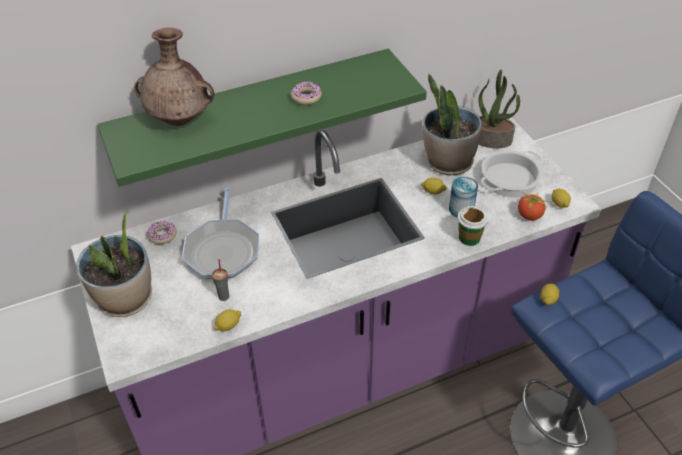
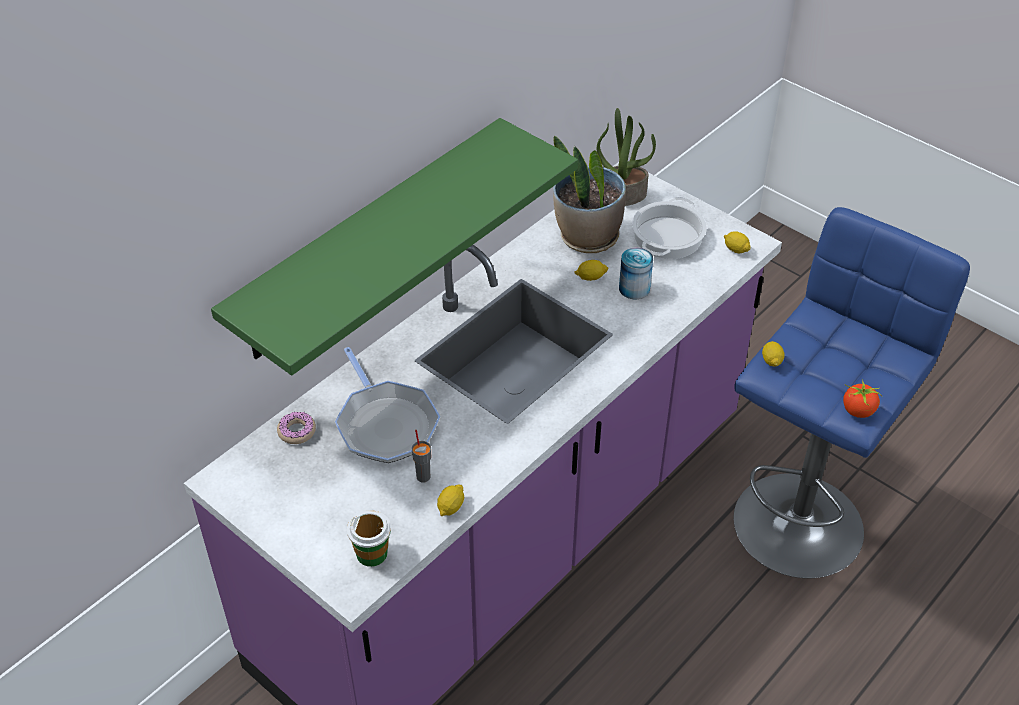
camera: 25 degrees left, 0 degrees up
(126, 299) = (304, 521): potted plant -> none
(180, 120) = (315, 273): brown vase -> none
(306, 97) = (446, 203): donut -> none
(469, 238) = (662, 318): cup -> cup (372, 553)
(529, 215) = (711, 273): tomato -> tomato (857, 411)

